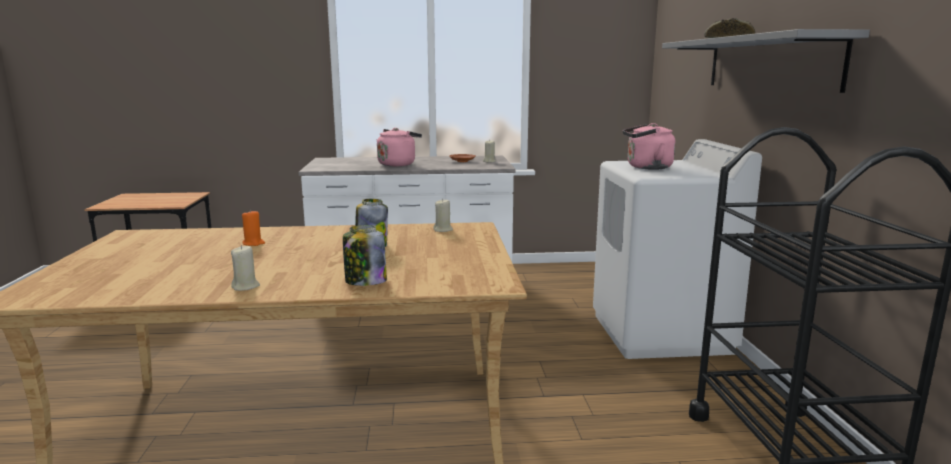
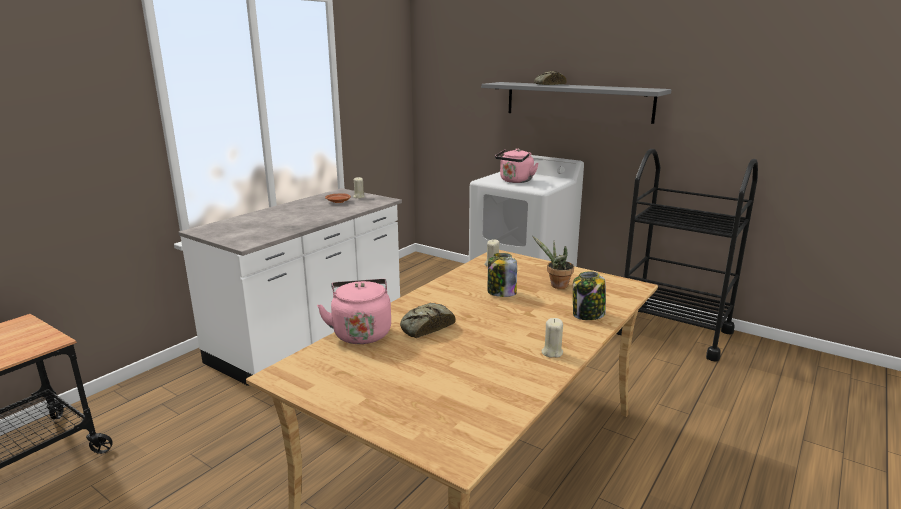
camera: 50 degrees left, 5 degrees up
(253, 243) = (425, 327): orange candle -> bread
(398, 164) = (299, 218): pink kettle -> pink kettle (361, 332)
(429, 257) = (556, 286): none -> potted plant

